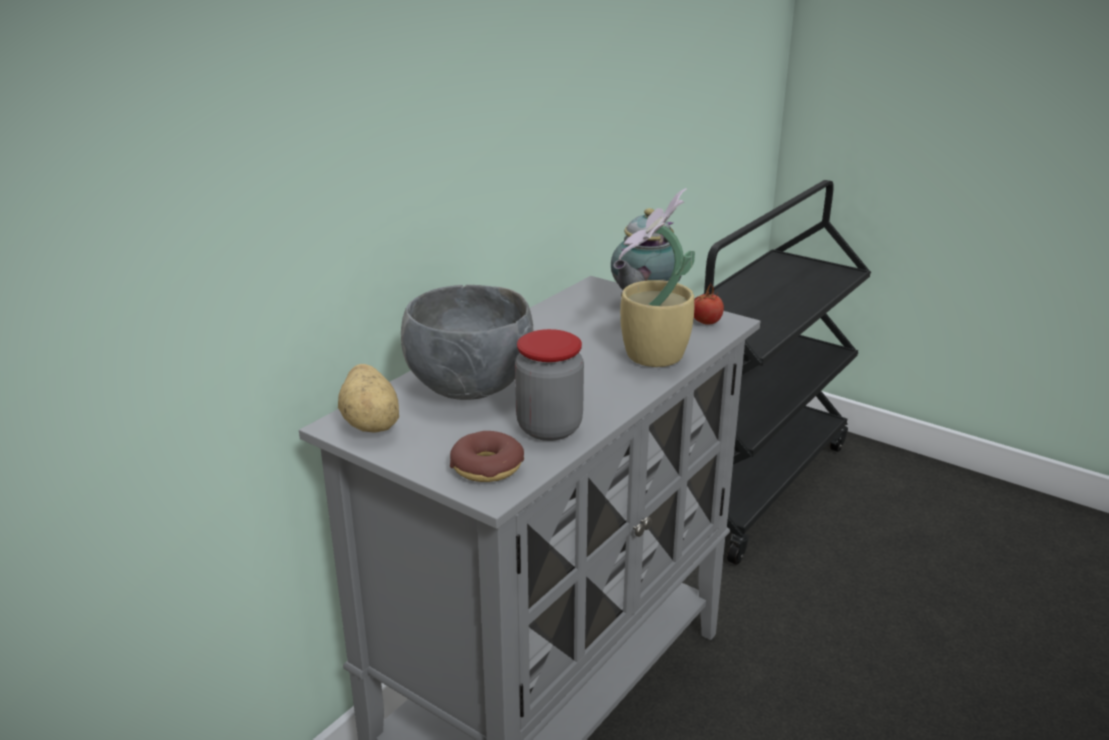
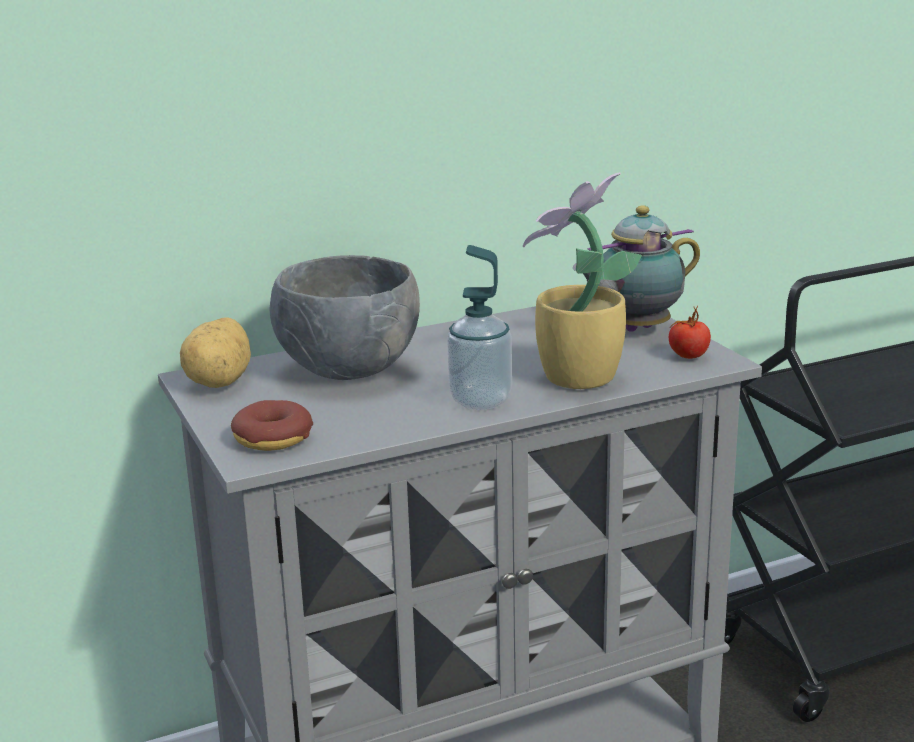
camera: 30 degrees right, 5 degrees down
(549, 428) = (377, 419): jar -> none
(608, 392) = (480, 401): none -> soap dispenser

